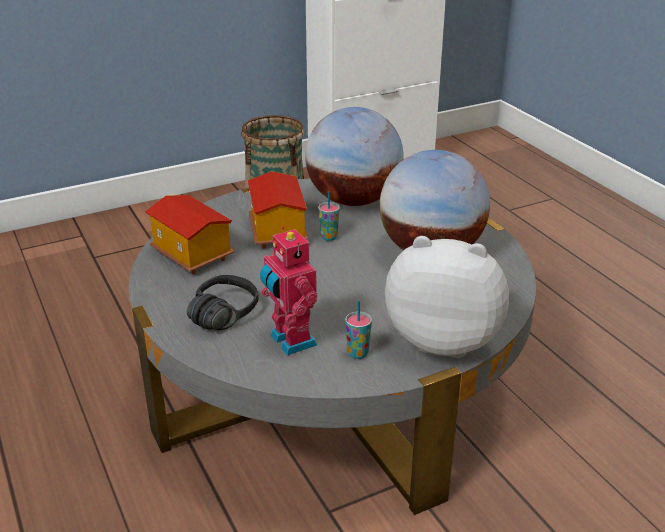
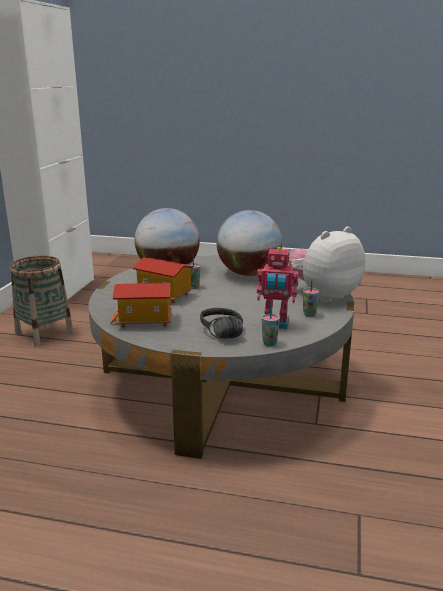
camera: 50 degrees left, 10 degrees down
(228, 360) = (269, 343): none -> cup

